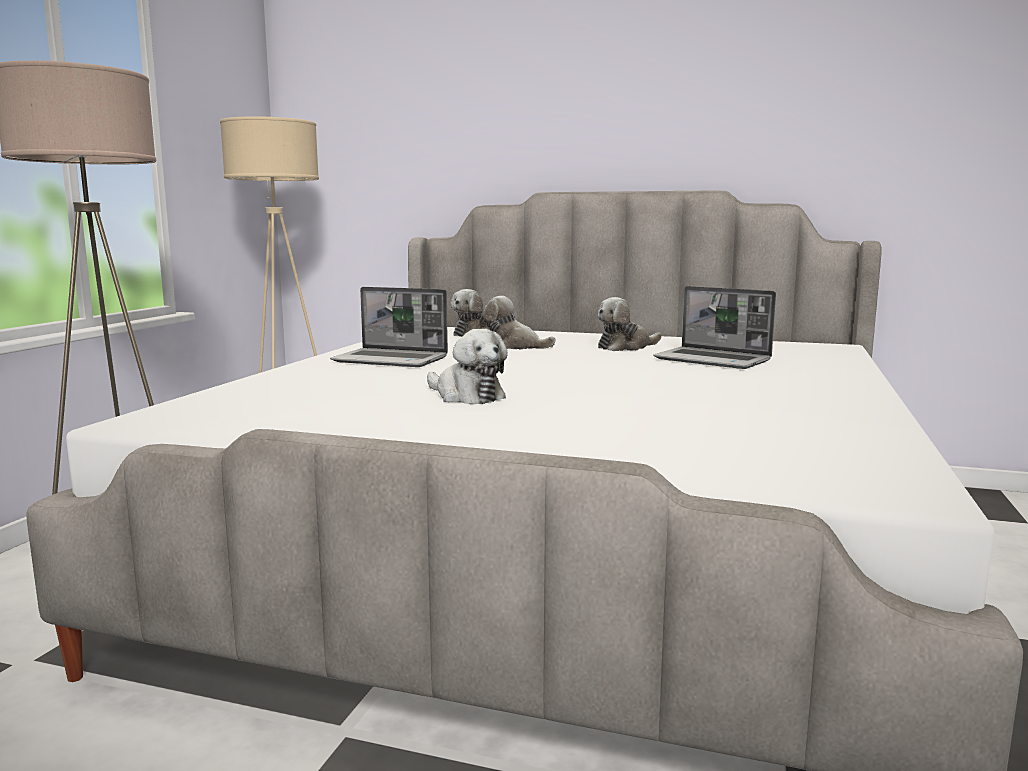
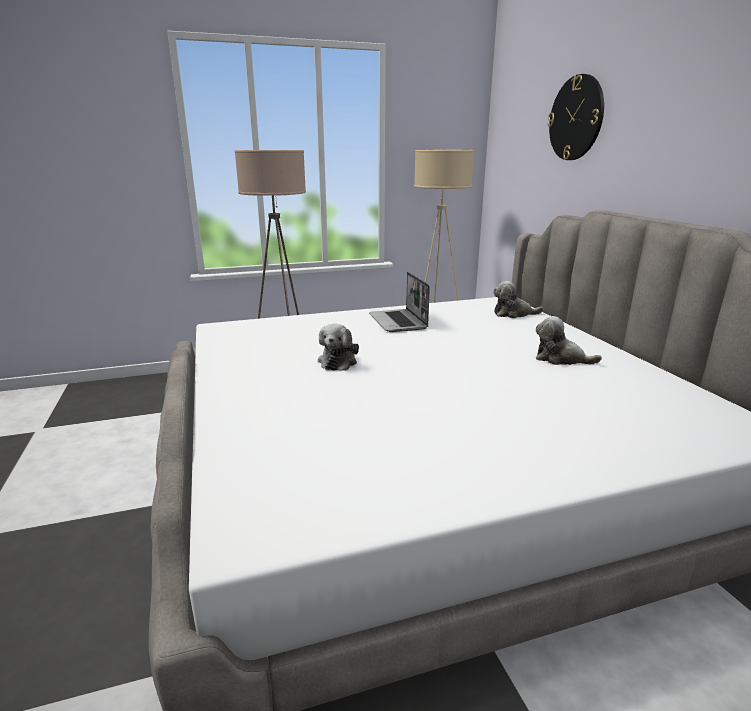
camera: 55 degrees right, 10 degrees up
(462, 90) = (576, 118): none -> wall clock
(513, 346) = (492, 333): plush toy -> none
(714, 360) = (573, 396): laptop -> none

